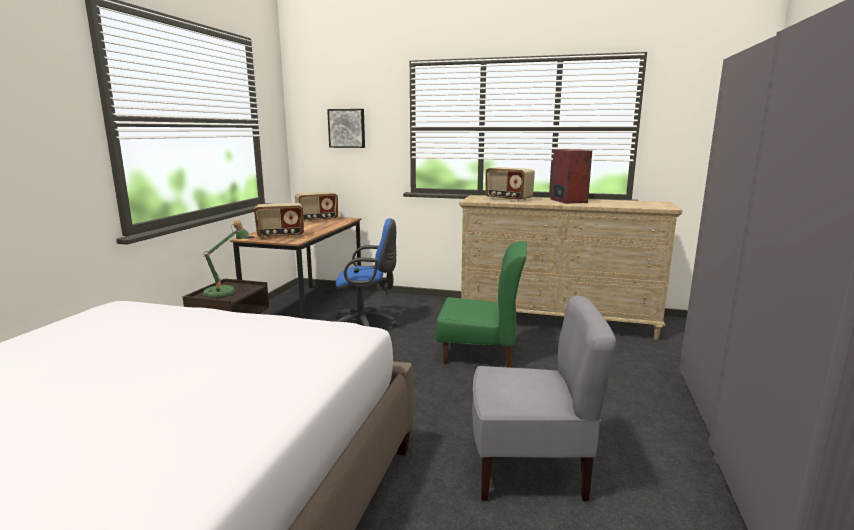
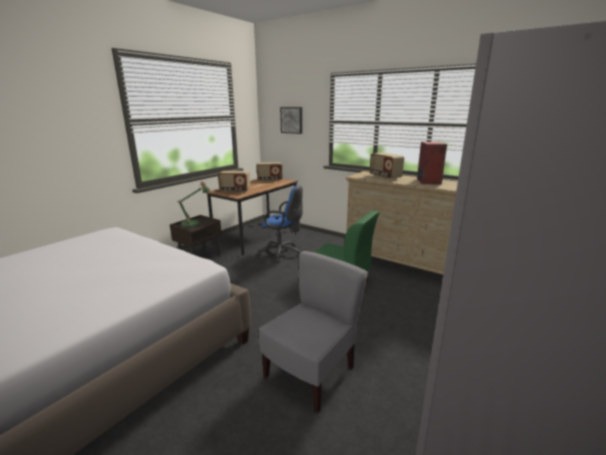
camera: 20 degrees right, 5 degrees up
(529, 469) = (311, 373): grey chair -> grey chair turned 75 degrees counterclockwise

